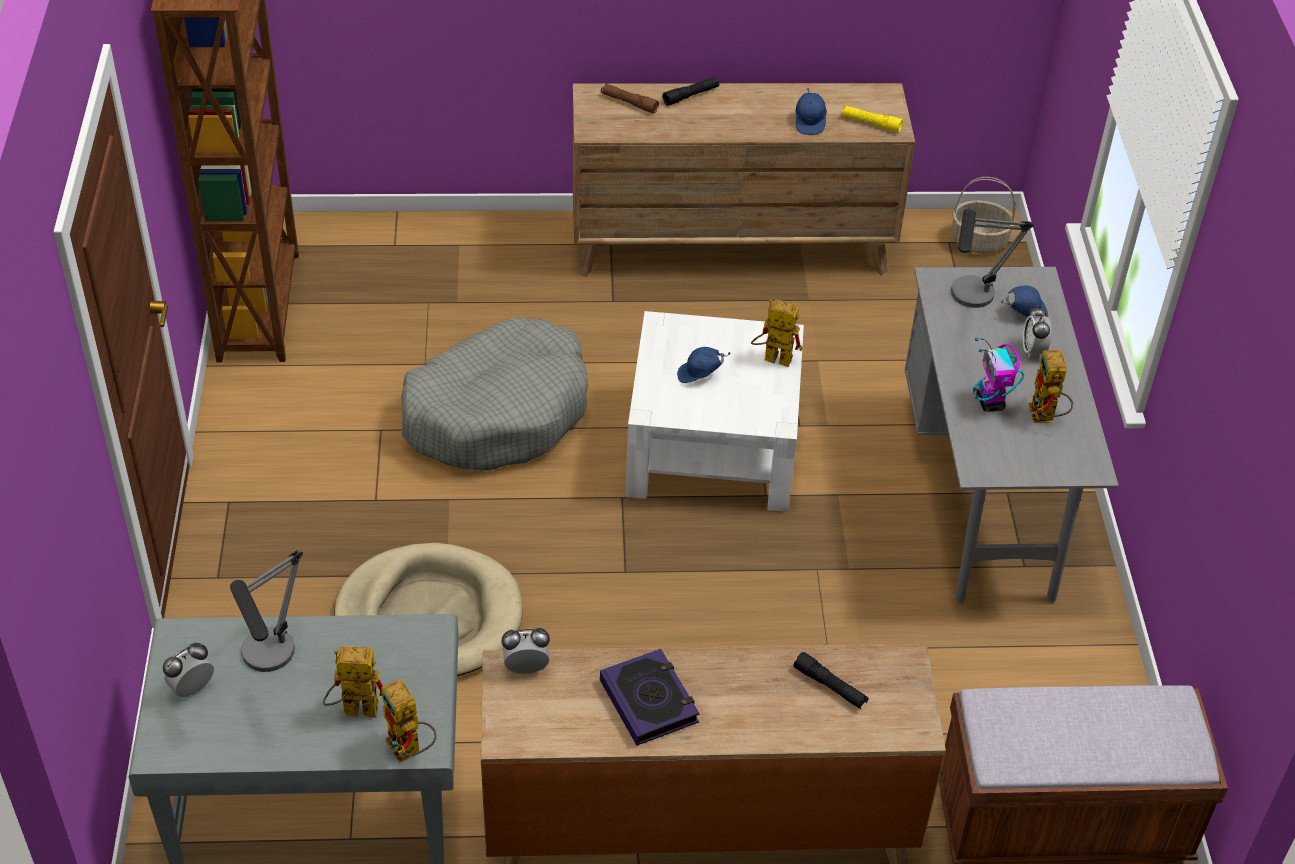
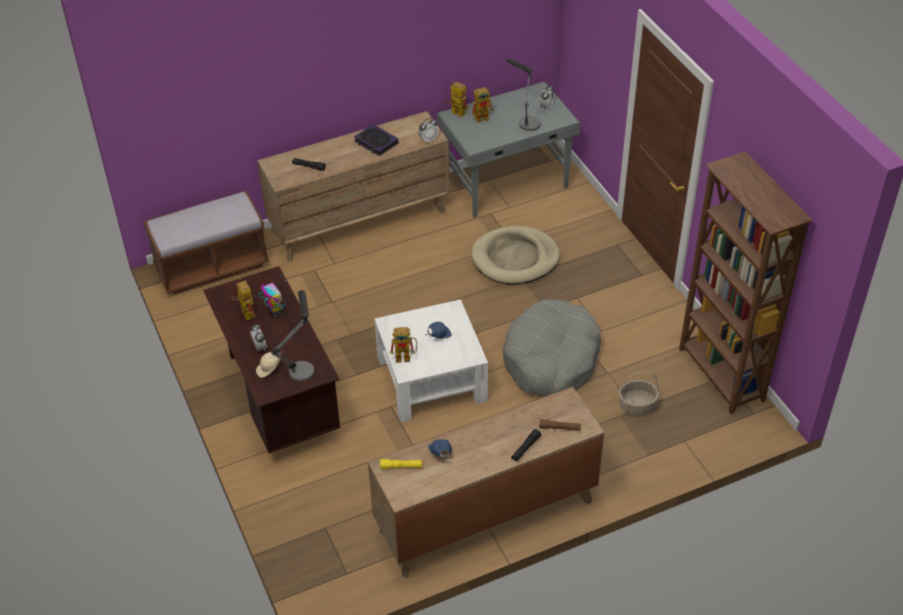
camera: 160 degrees right, 0 degrees up
(979, 241) = (326, 582): basket -> basket (636, 405)
(983, 496) = (279, 399): grey desk -> brown desk
(1024, 312) = (269, 369): blue cap -> beige cap

